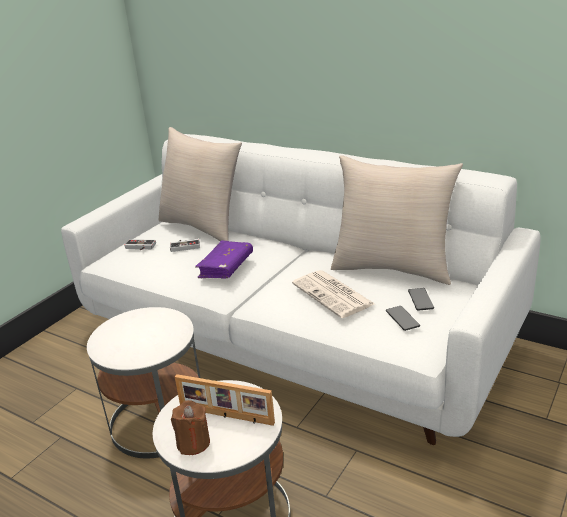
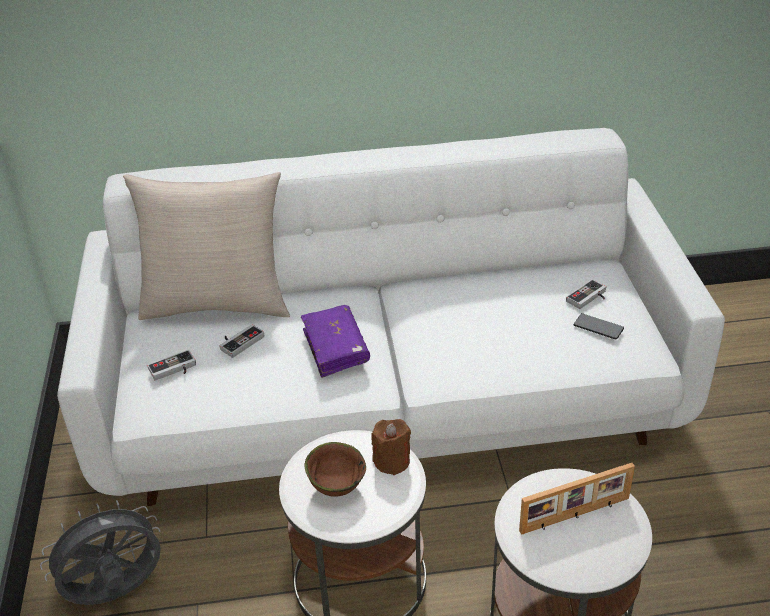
camera: 40 degrees left, 10 degrees up
(53, 364) = (117, 594): none -> grey fan
(129, 333) = (337, 486): none -> brown bowl
(193, 443) = (584, 560): brown candle -> brown candle (392, 461)
(334, 294) = (503, 329): newspaper -> none
(392, 268) = (515, 272): beige pillow -> none
(420, 300) = (589, 298): phone -> game controller

